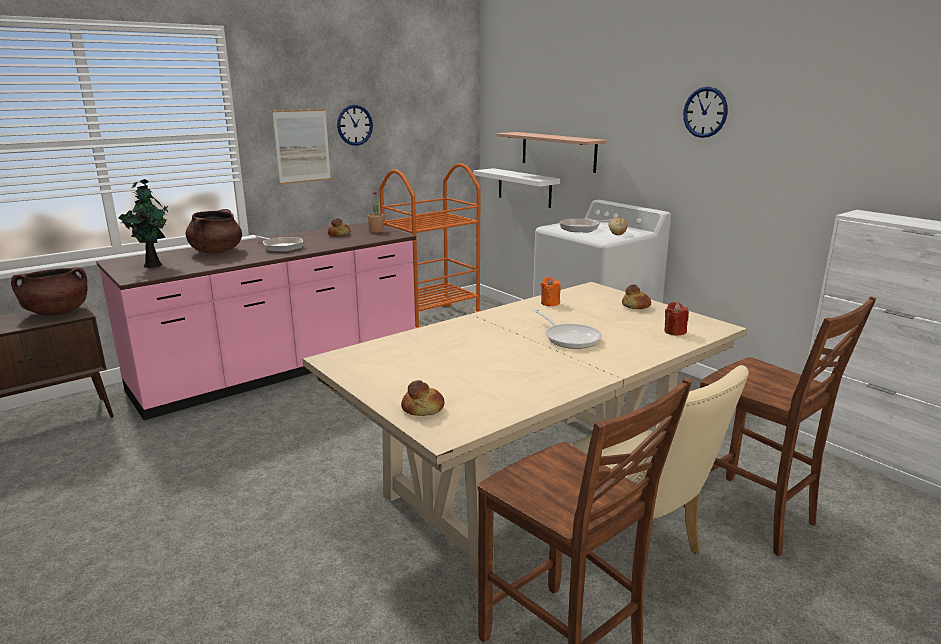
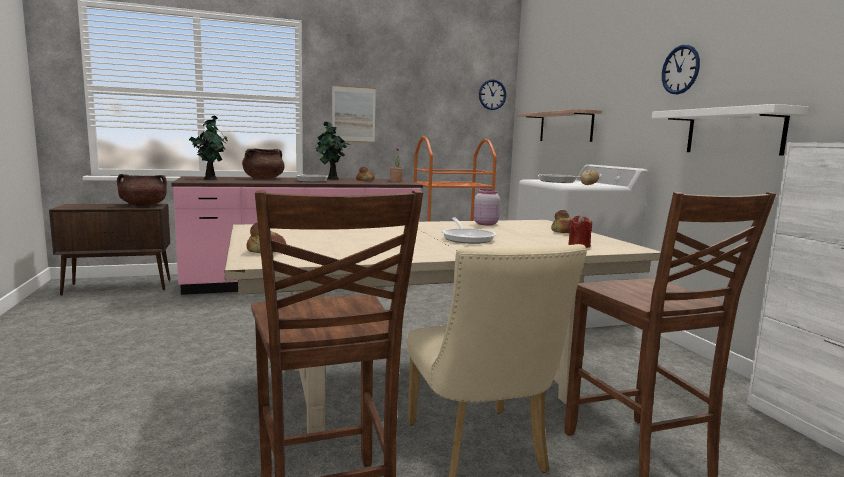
camera: 20 degrees right, 10 degrees down
(294, 236) = (331, 178): none -> potted plant
(354, 125) = (399, 102): wall clock -> wall clock (492, 94)
(524, 187) = (540, 162): white shelf -> white shelf (733, 132)
(550, 303) = (485, 224): orange candle -> pink jar

